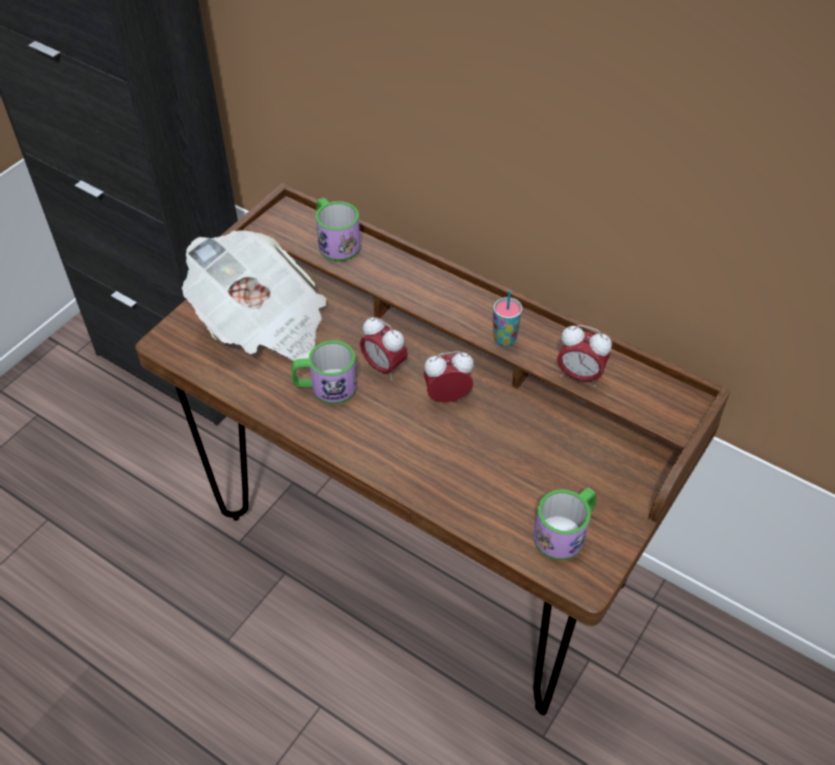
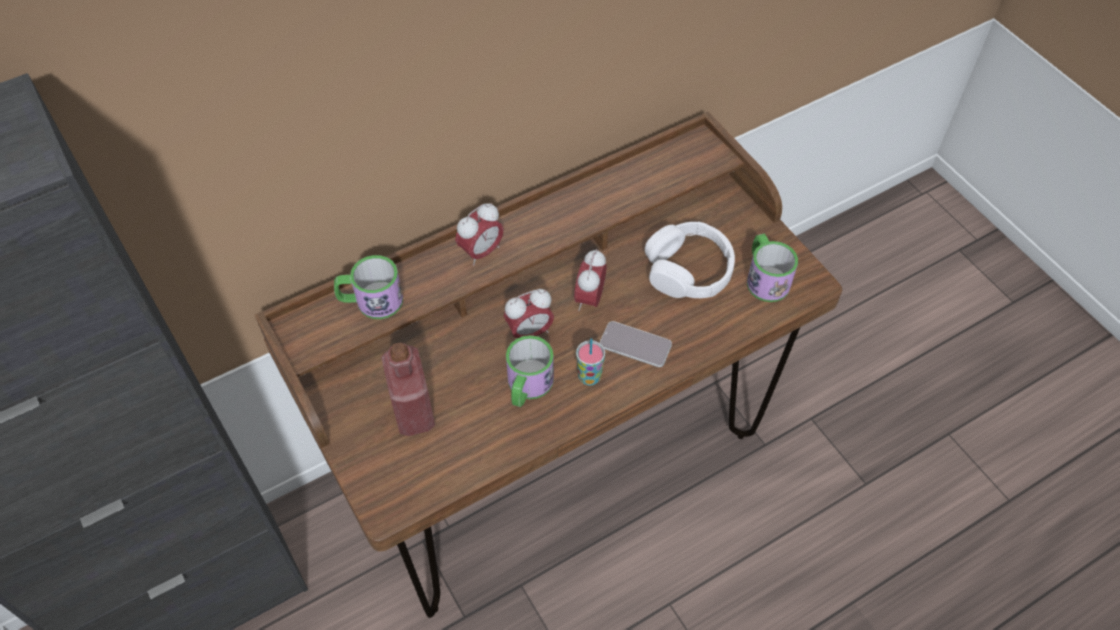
camera: 65 degrees left, 5 degrees up
(262, 323) = (413, 412): newspaper -> red bottle
(414, 449) = (635, 345): none -> phone
(504, 339) = (574, 224): cup -> cup (589, 377)
(532, 462) = (688, 270): none -> white headphones
(579, 375) = (642, 192): alarm clock -> alarm clock (481, 252)

